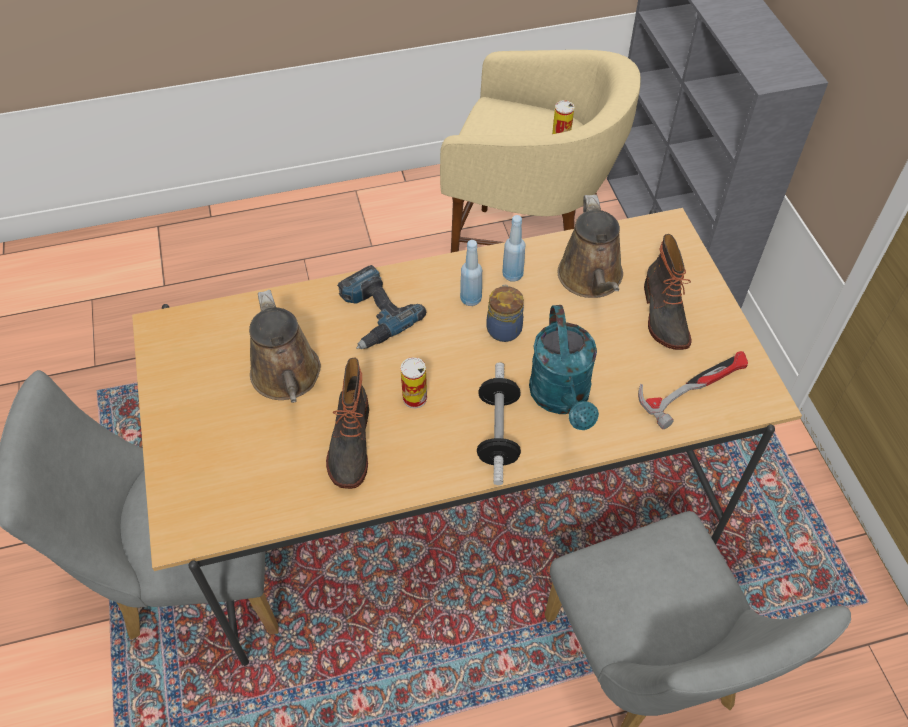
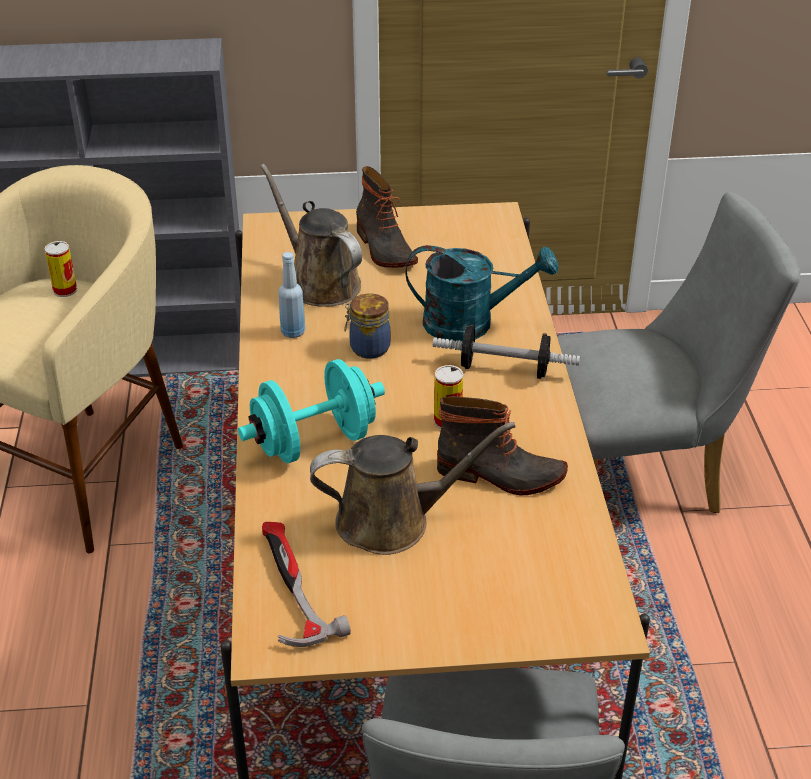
camera: 80 degrees left, 15 degrees down
(373, 314) = (314, 442): power drill -> turquoise dumbbell
(471, 299) = (318, 365): blue bottle -> none
(591, 279) = (320, 282): brown watering can -> brown watering can turned 135 degrees counterclockwise
(663, 315) = (383, 249): boot -> boot turned 60 degrees clockwise
(693, 385) = (473, 247): hammer -> hammer (291, 587)

